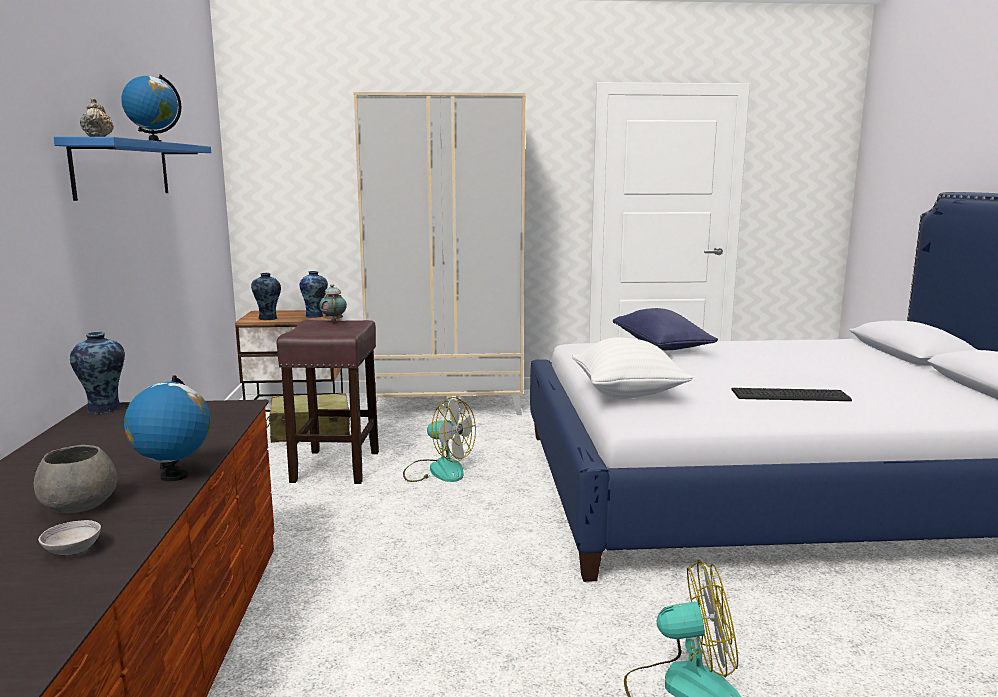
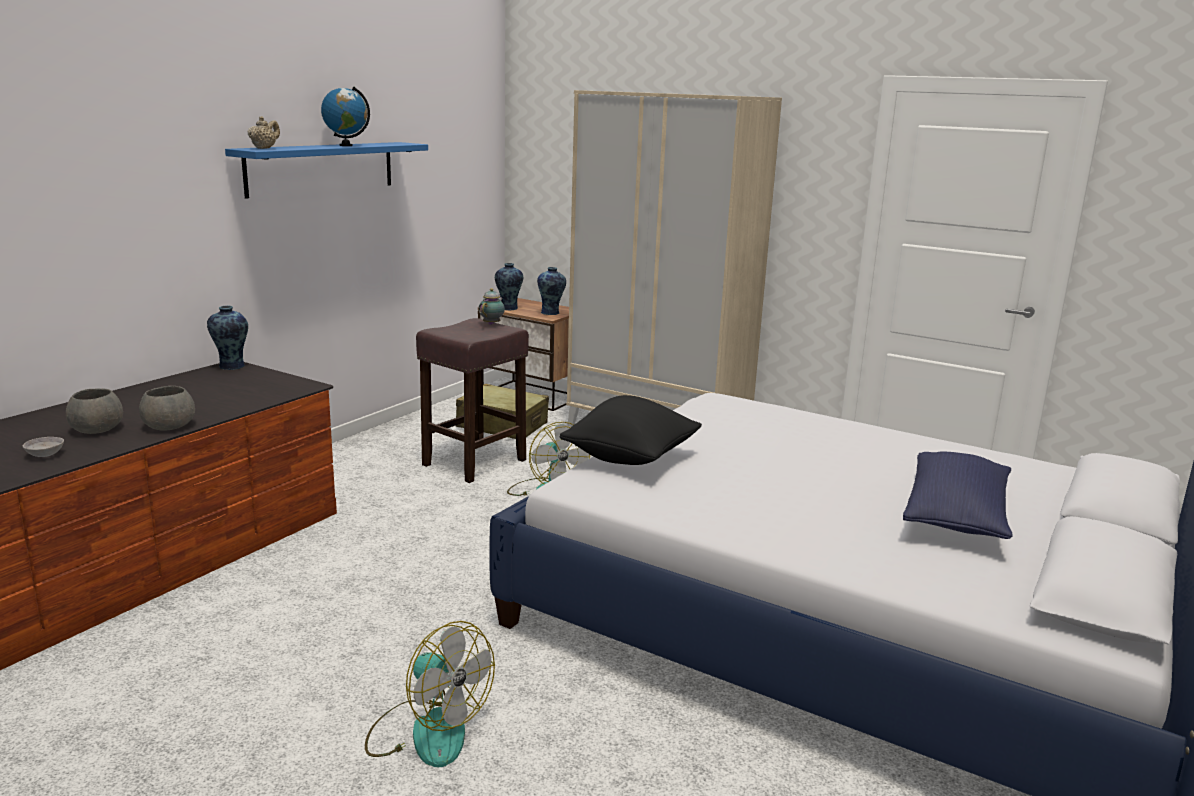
camera: 35 degrees right, 5 degrees up
(173, 476) = (168, 426): globe -> grey bowl
(627, 394) = (630, 459): white pillow -> black pillow
(661, 346) = (799, 420): blue pillow -> blue pillow (956, 516)
(791, 396) = (790, 509): keyboard -> none

